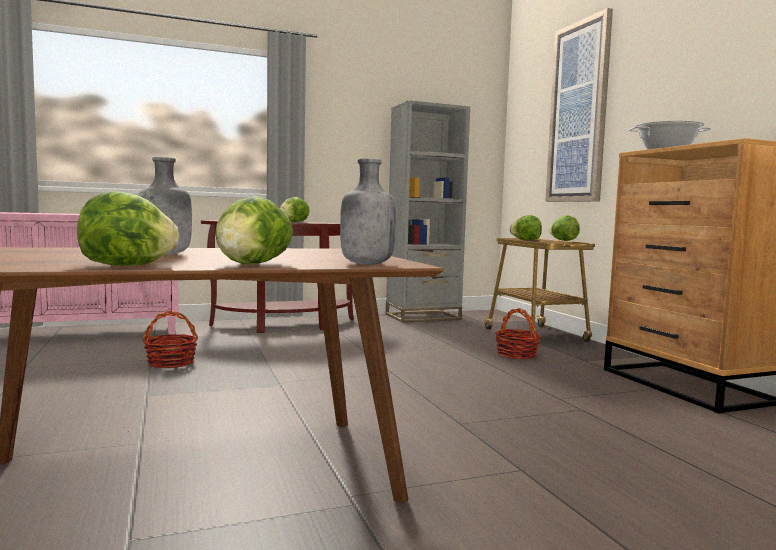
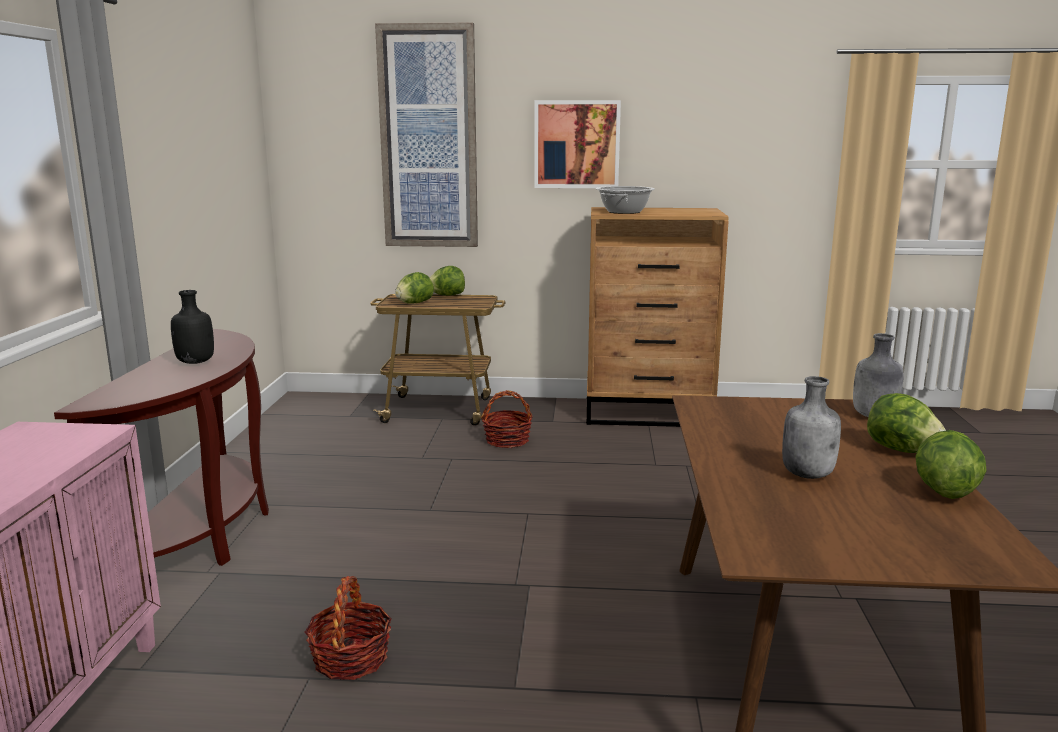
camera: 65 degrees left, 10 degrees up
(293, 222) = (196, 362): lettuce -> black bottle
(423, 317) = (274, 437): grey bookcase -> none
(677, 96) = (576, 144): none -> picture

